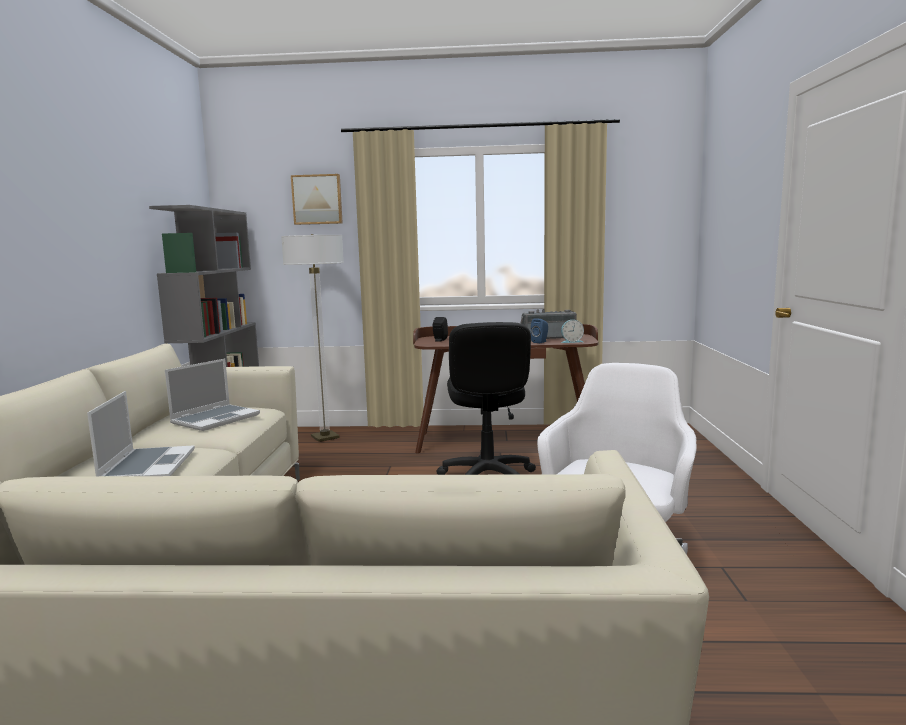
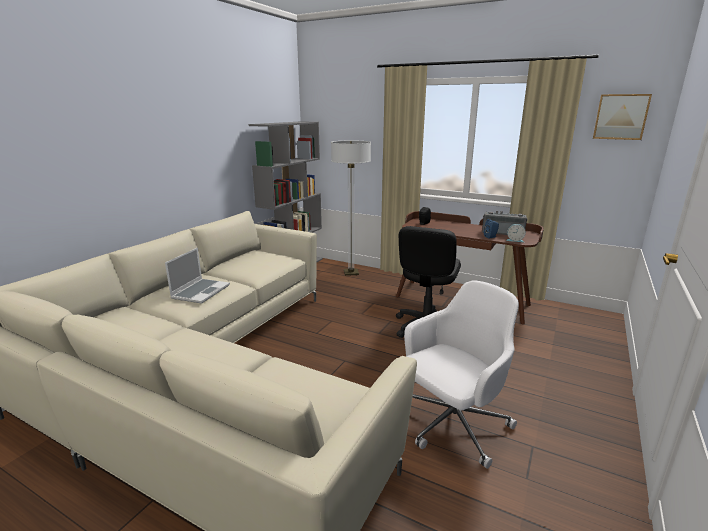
camera: 25 degrees right, 10 degrees up
(216, 419) = (260, 262): laptop -> none
(317, 199) = (361, 114): picture -> picture (620, 117)

